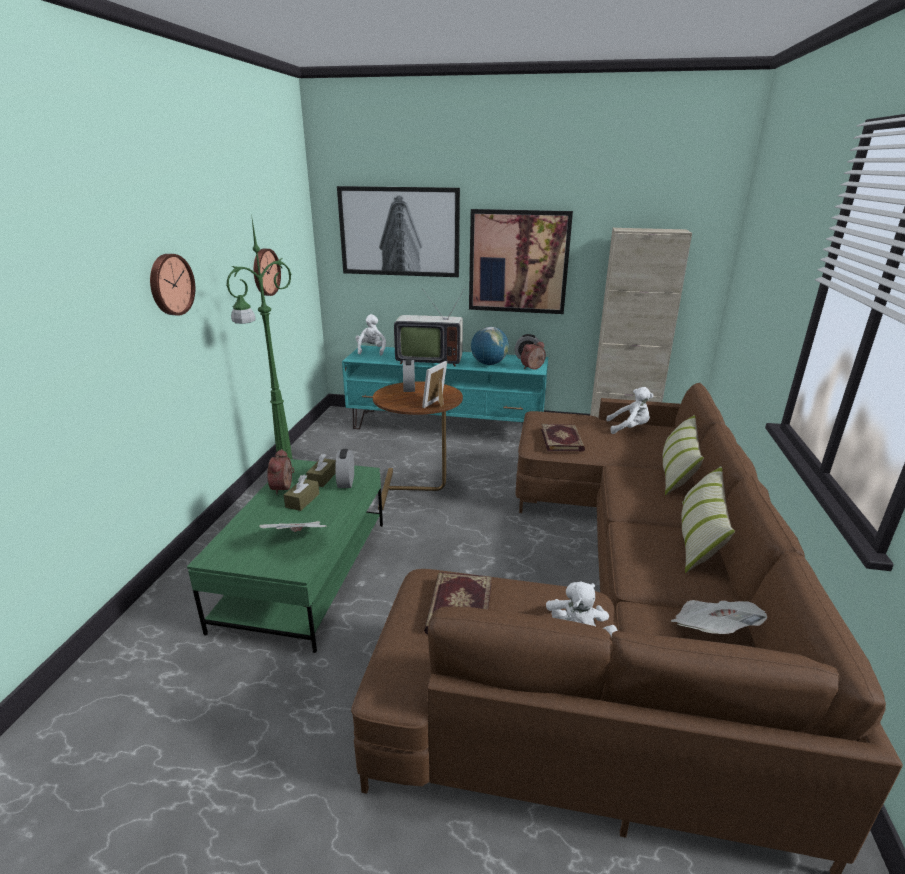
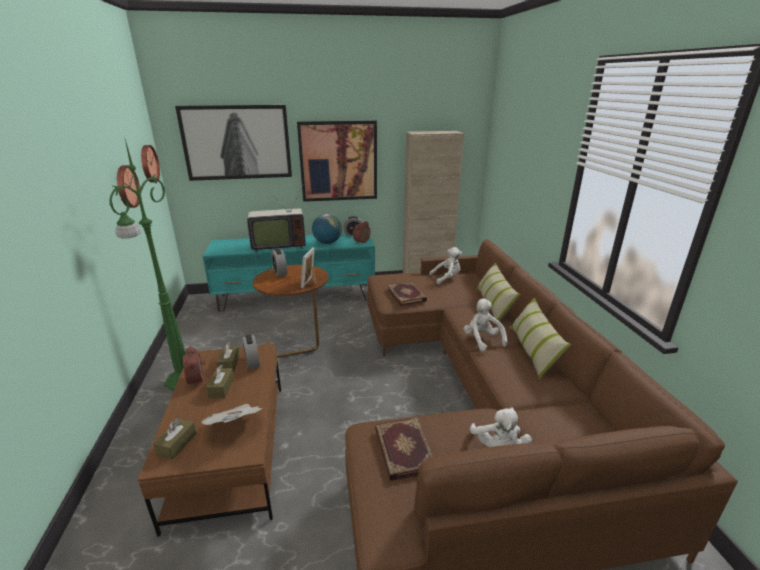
camera: 20 degrees left, 0 degrees up
(170, 284) = (52, 209): wall clock -> wall clock (148, 164)
(235, 543) = (177, 444): none -> brown tissue box
(305, 573) = (231, 450): green coffee table -> brown coffee table
(371, 350) = (224, 243): white plush toy -> white plush toy (482, 340)
(712, 631) = (577, 418): newspaper -> none

